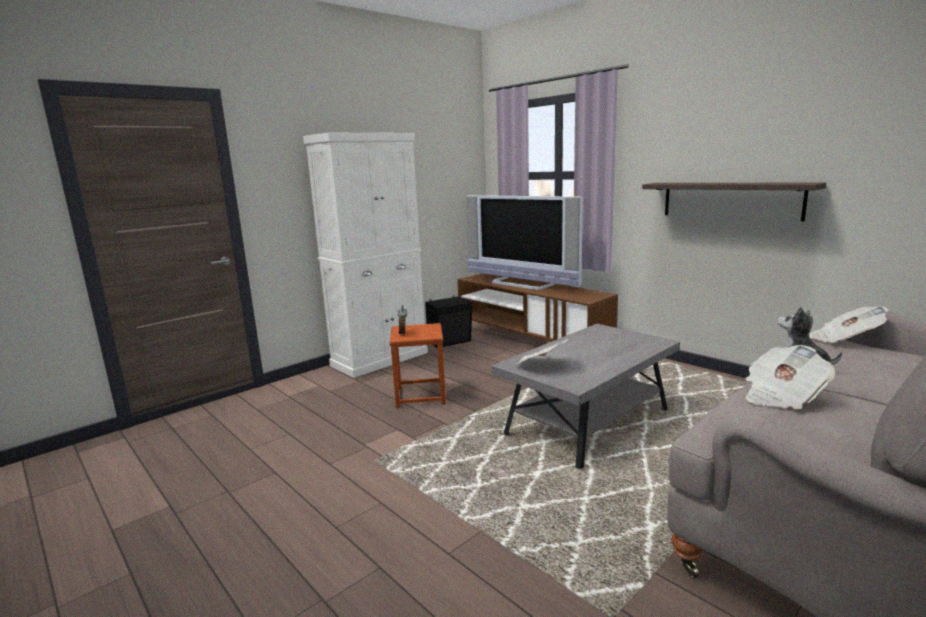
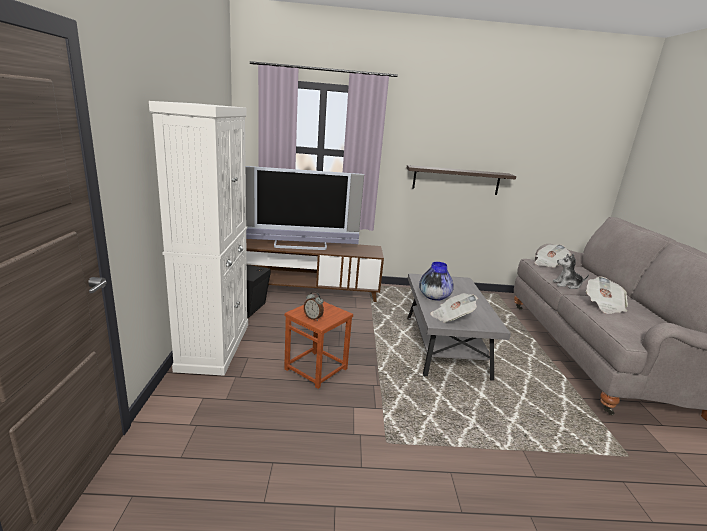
camera: 50 degrees left, 5 degrees up
(568, 347) = (434, 297): none -> vase

